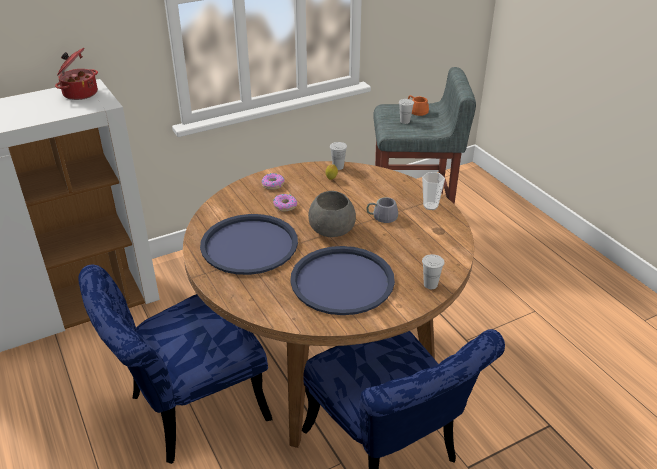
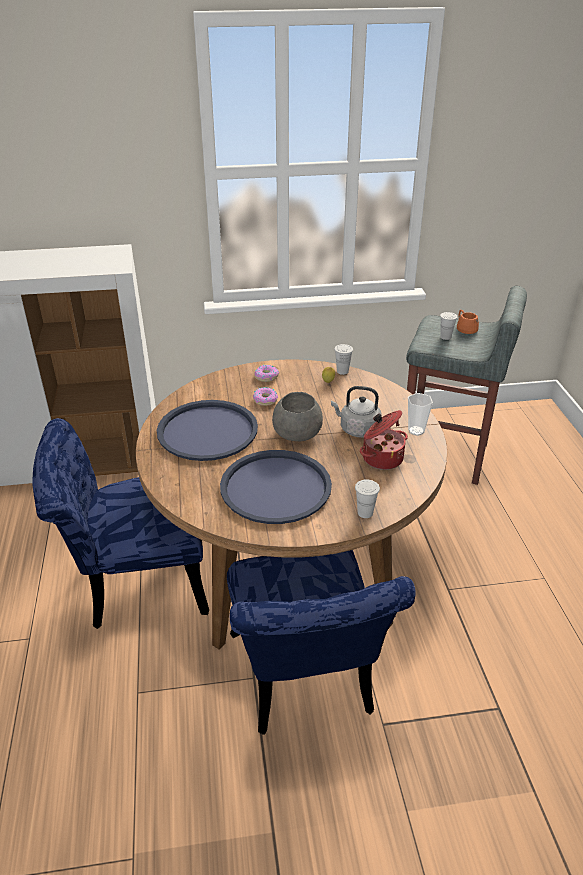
camera: 20 degrees right, 0 degrees up
(79, 93) = (103, 255): cooking pot -> cooking pot (381, 457)
(381, 215) = (357, 429): grey mug -> grey kettle

